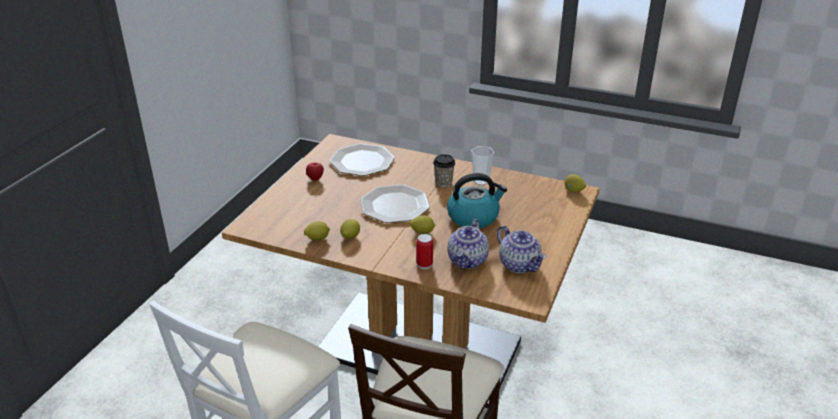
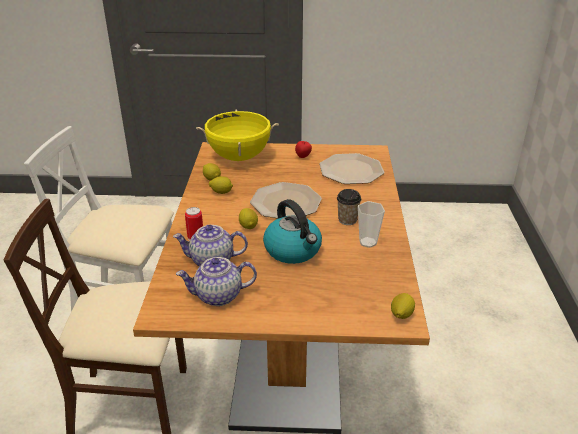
camera: 70 degrees right, 0 degrees up
(283, 215) = (239, 157): none -> yellow cooking pot
(520, 265) = (218, 296): teapot -> teapot turned 45 degrees clockwise

